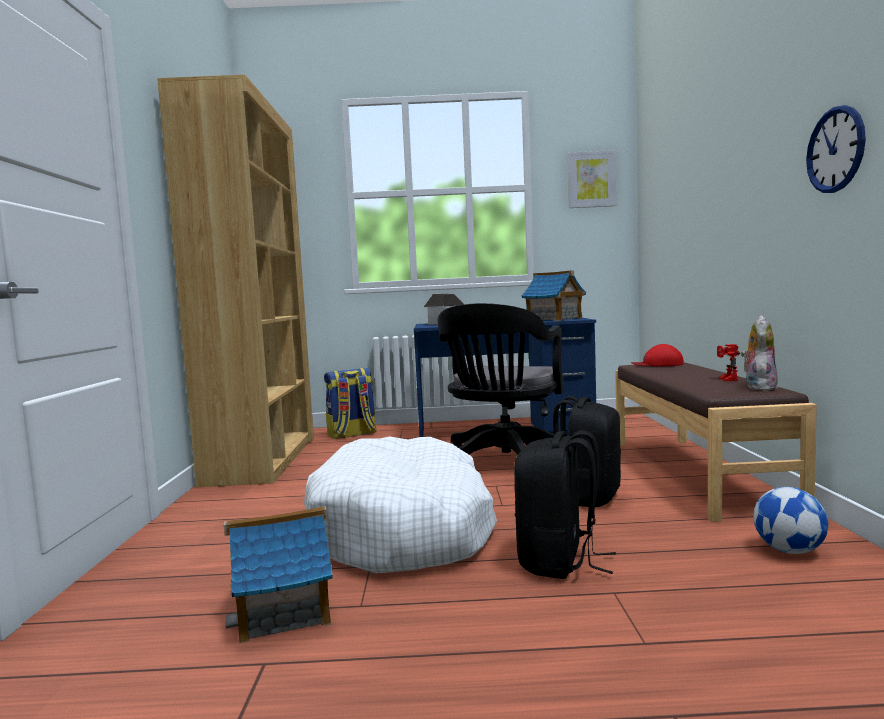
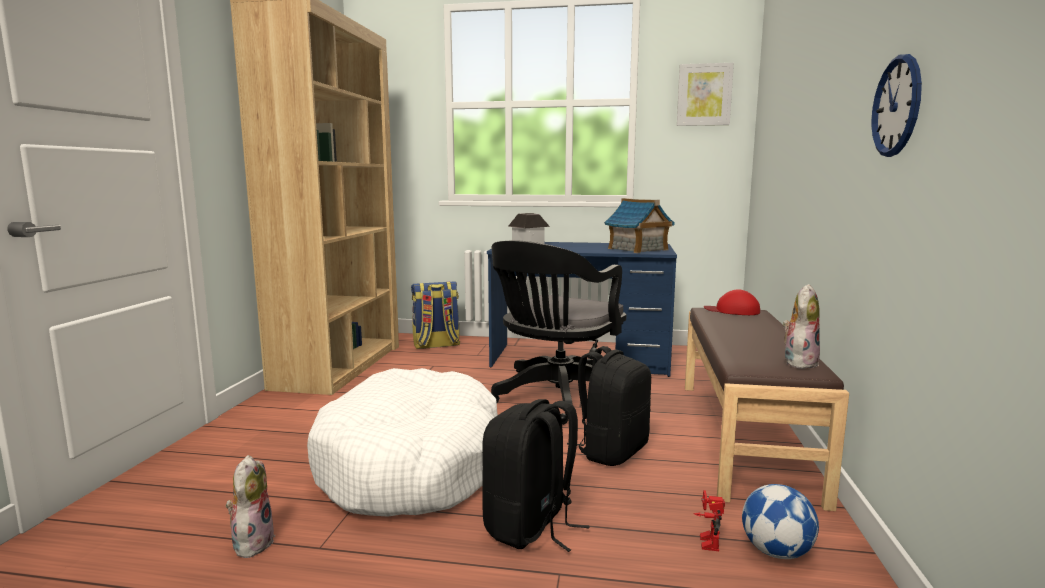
camera: 10 degrees right, 5 degrees up
(284, 611) = (252, 542): toy house -> plush toy
(725, 379) = (776, 344): toy robot -> toy robot (705, 541)

